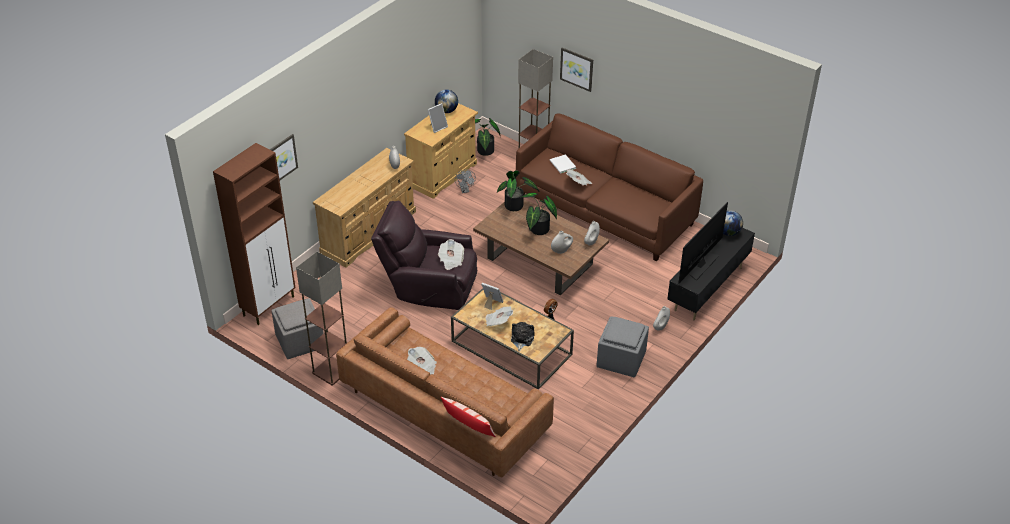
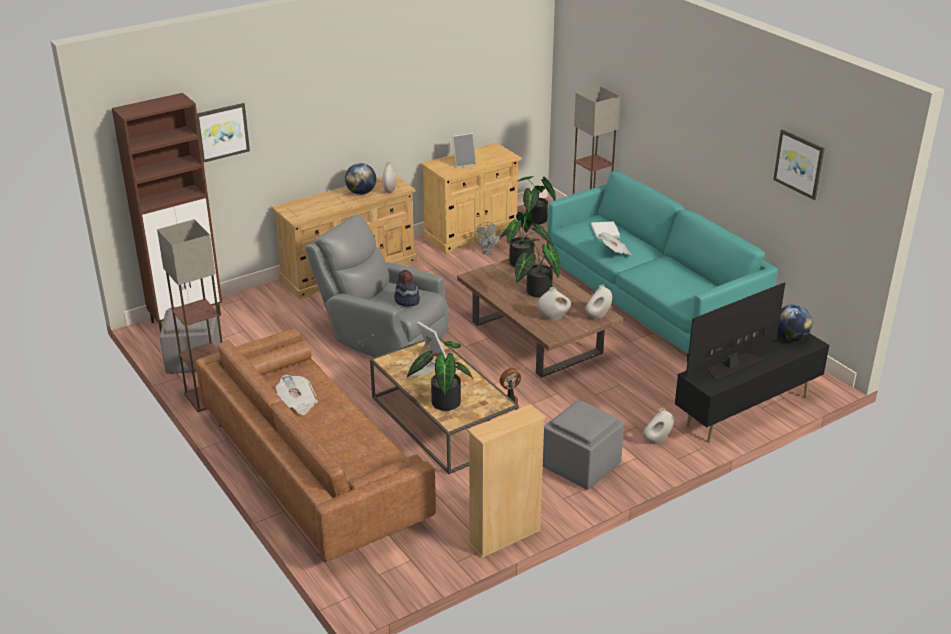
camera: 20 degrees right, 10 degrees down
(428, 286) = (382, 336): brown armchair -> grey armchair
(446, 111) = (485, 151): globe -> globe (361, 193)
(451, 260) = (407, 301): newspaper -> hat
(468, 425) = (298, 474): pillow -> none
(521, 339) = (443, 401): plush toy -> potted plant
(577, 69) = (645, 112): picture -> picture (799, 164)
(598, 426) = (504, 537): none -> beige bookcase
(605, 210) = (651, 301): brown sofa -> turquoise sofa

